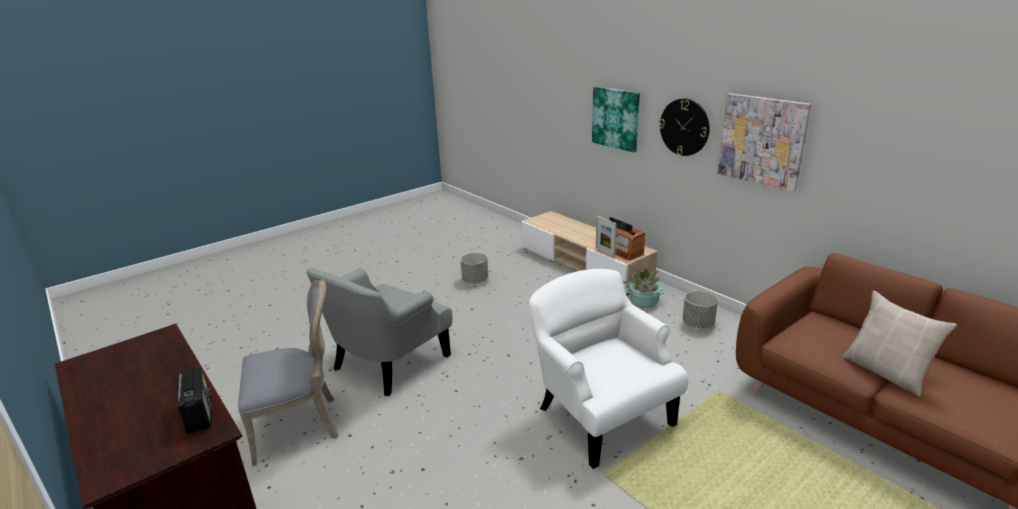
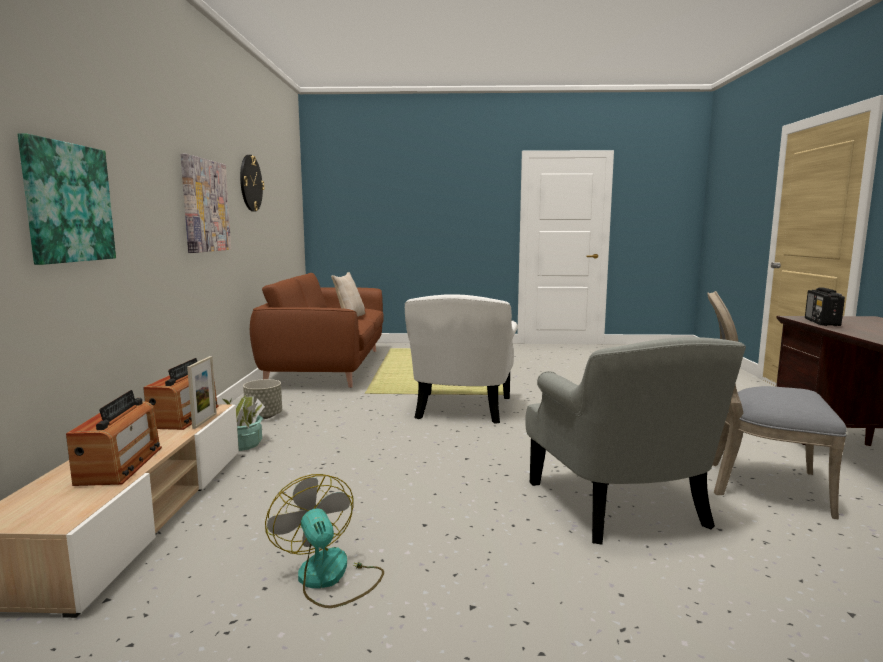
camera: 140 degrees left, 15 degrees down
(388, 362) = (621, 505): grey armchair -> grey armchair turned 90 degrees clockwise
(475, 280) = (329, 578): grey planter -> fan
(569, 231) = (120, 465): none -> radio
(684, 127) = (153, 202): wall clock -> wall clock (250, 183)

